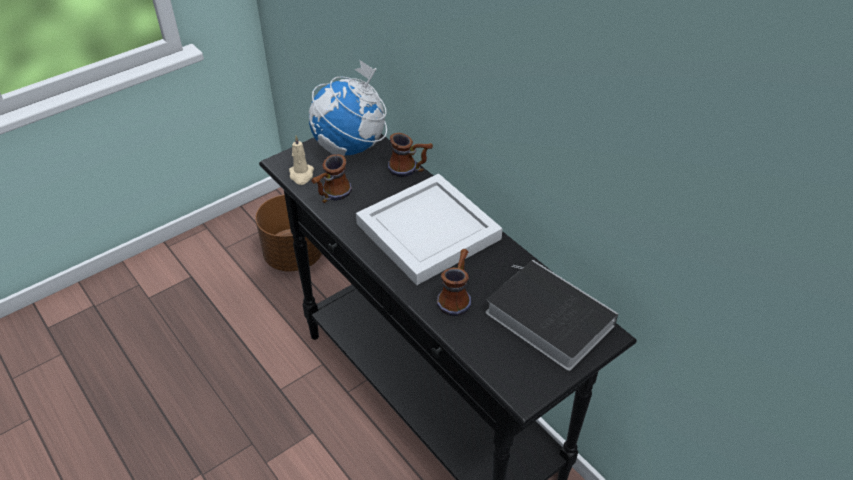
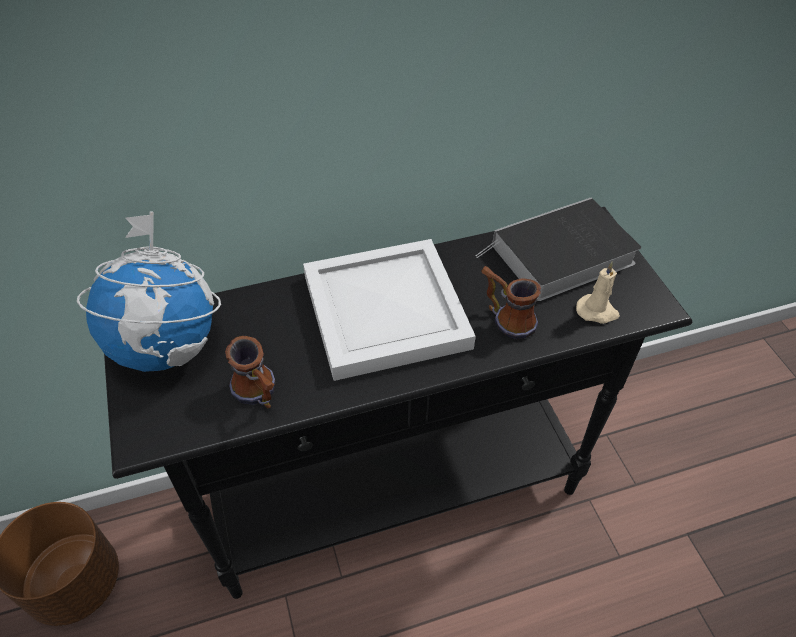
camera: 70 degrees left, 5 degrees up
(301, 175) = (189, 421): beige candle -> beige candle (597, 311)
(410, 169) = (259, 296): mug -> none

